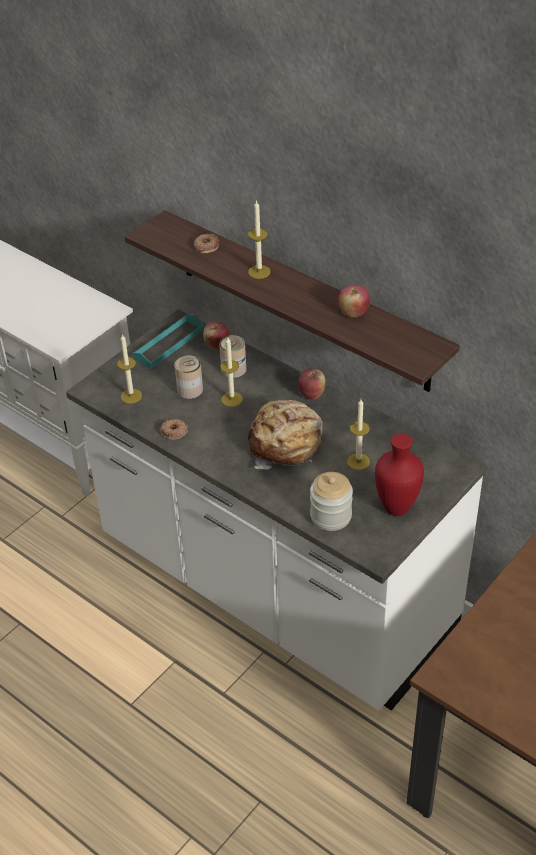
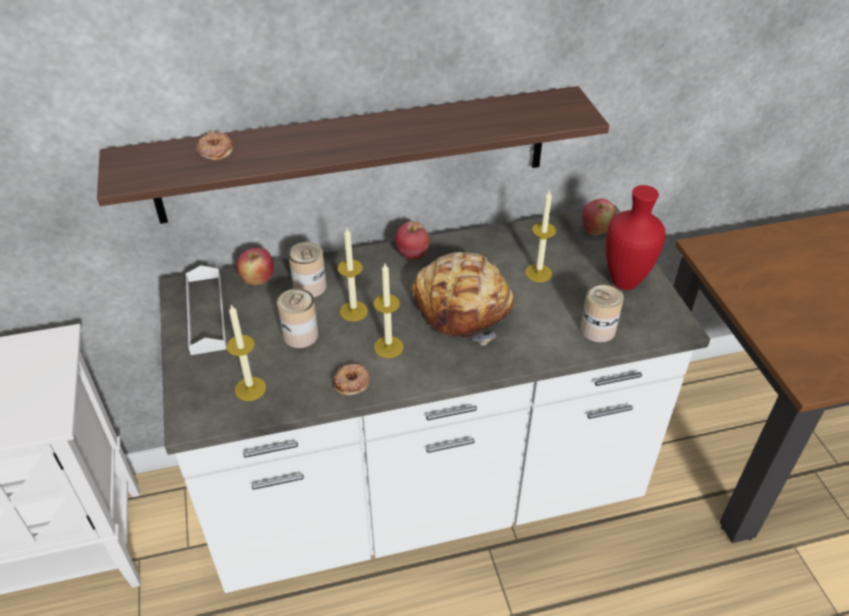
camera: 55 degrees left, 0 degrees up
(168, 344) = (206, 313): turquoise tray -> white tray
(259, 272) = (314, 138): candle -> candle (388, 347)
(331, 516) = (598, 329): jar -> can
(353, 313) = (461, 115): apple -> apple (596, 230)

